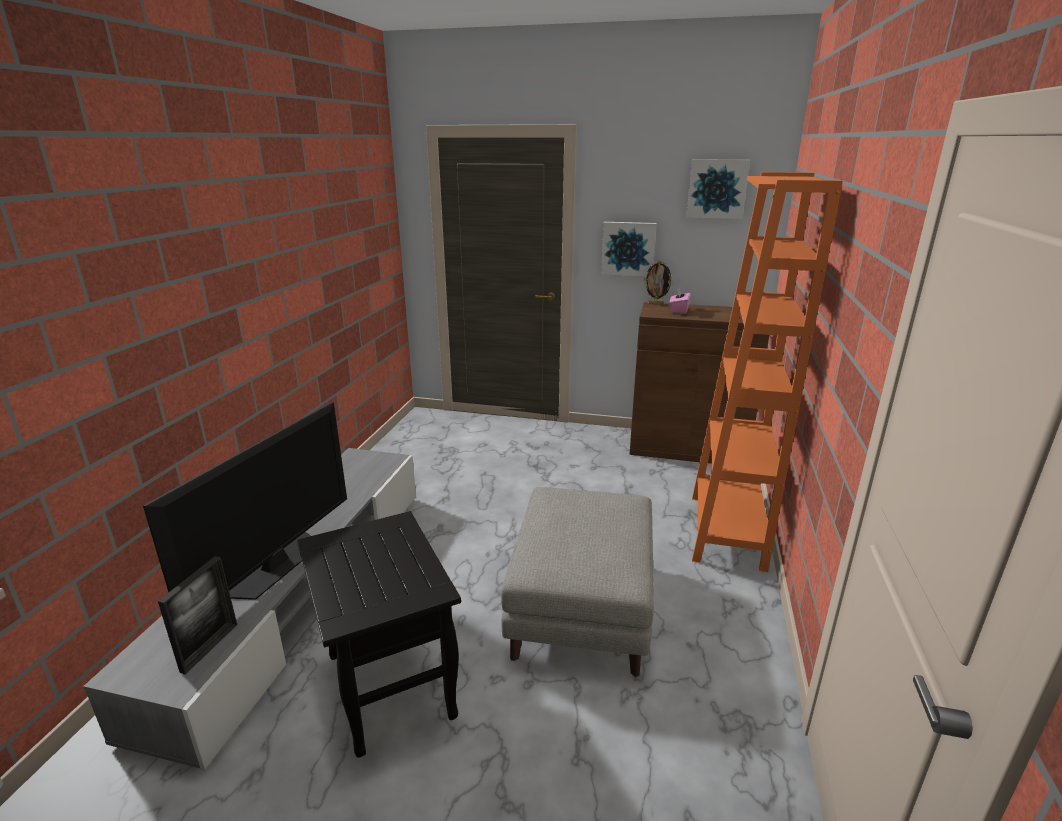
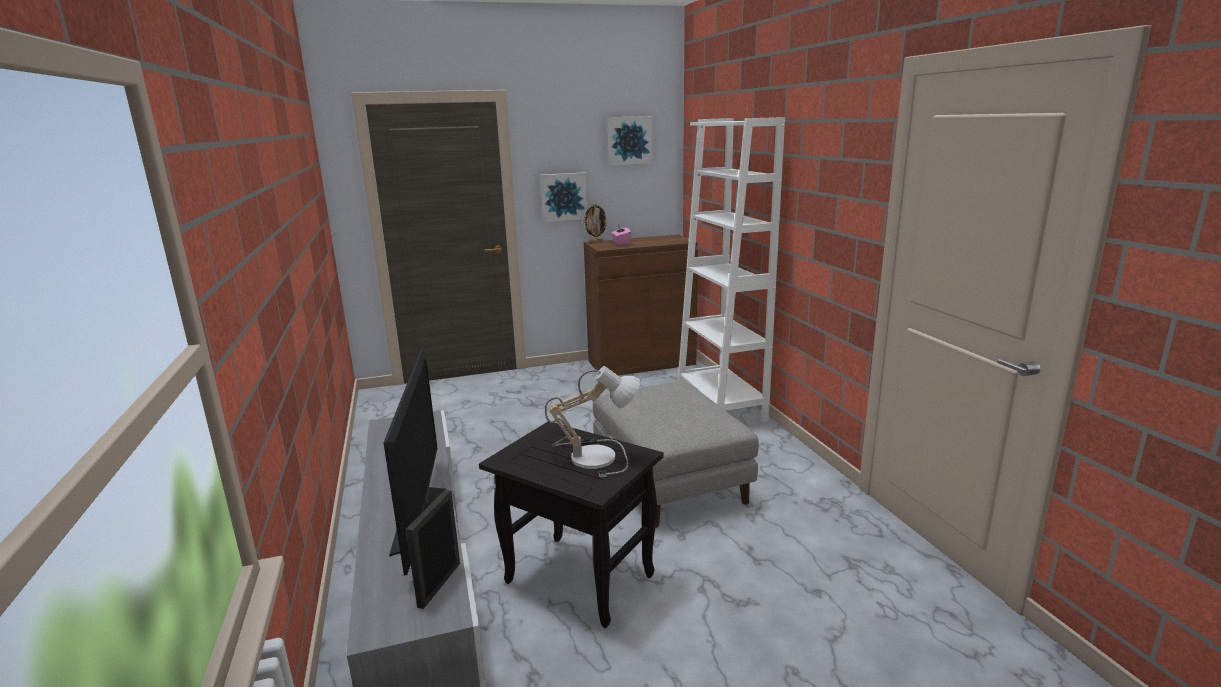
camera: 30 degrees left, 5 degrees down
(209, 647) = (439, 584): picture frame -> picture frame turned 150 degrees counterclockwise
(395, 573) = (596, 455): none -> table lamp
(726, 531) = (720, 406): orange bookcase -> white bookcase

